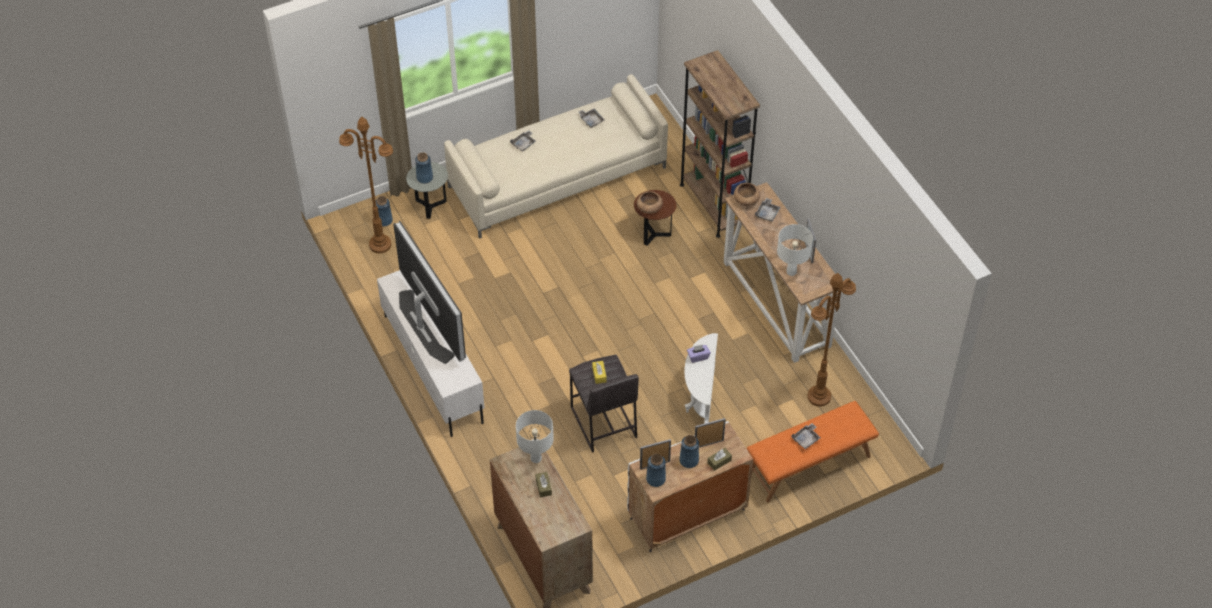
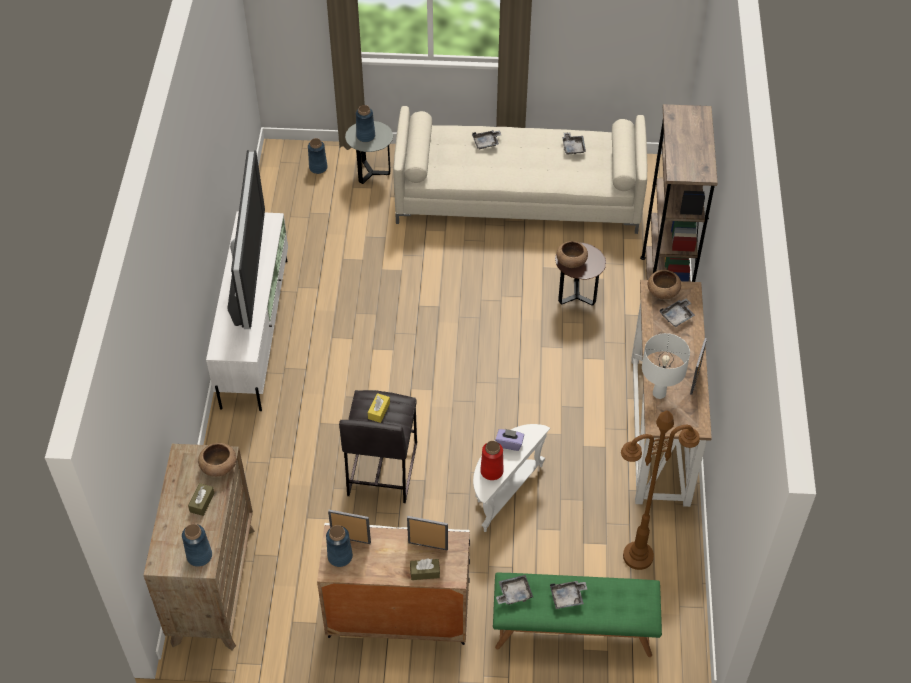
camera: 30 degrees right, 0 degrees up
(380, 244) = (297, 189): brown floor lamp -> none
(535, 458) = (218, 466): white table lamp -> brown bowl
(689, 460) = (392, 554): blue vase -> blue vase (199, 556)
(699, 381) = (491, 471): none -> red vase
(770, 454) = (514, 593): none -> grey tray
(809, 465) = (573, 630): orange bench -> green bench

